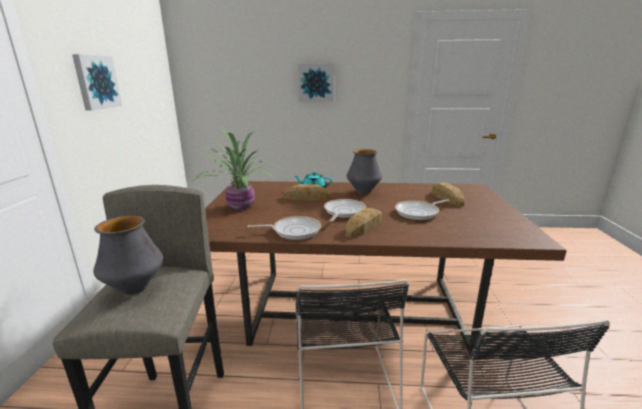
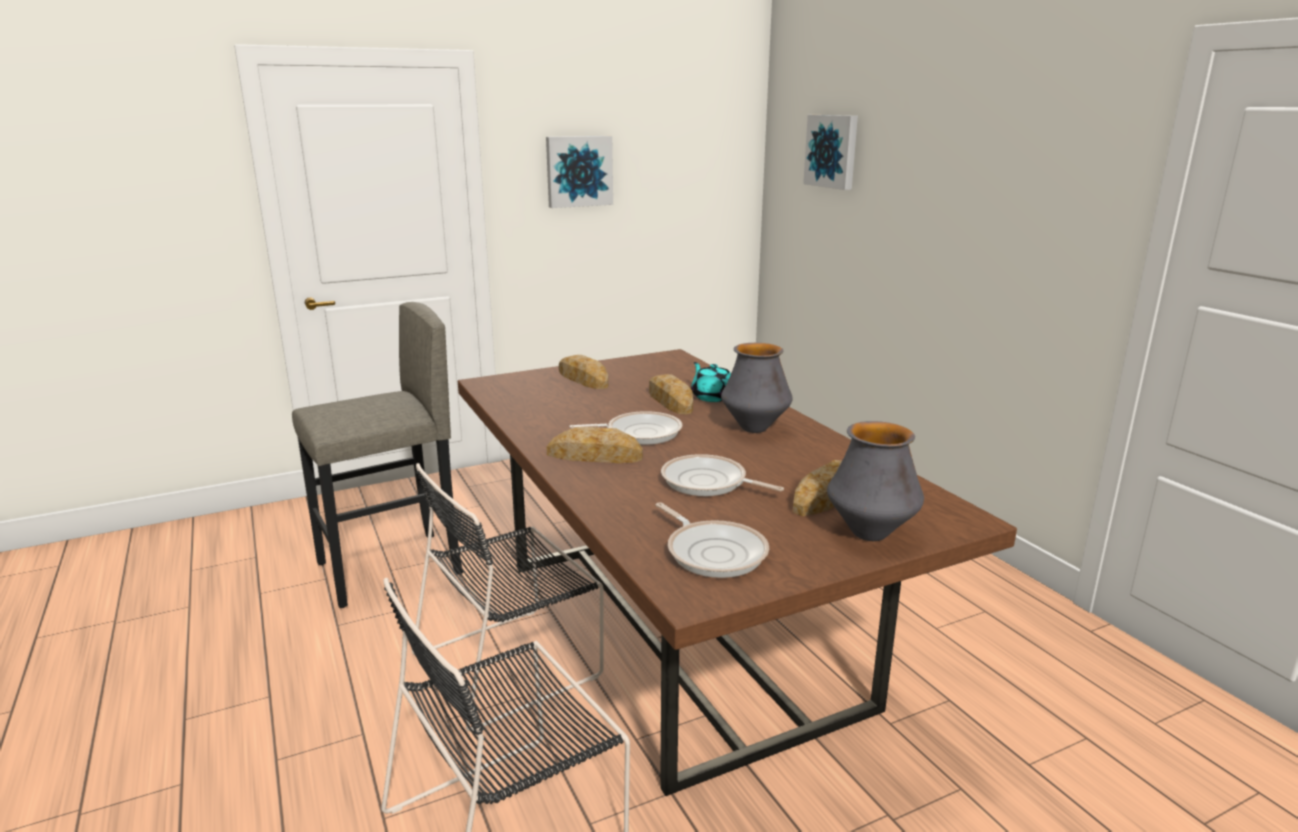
camera: 60 degrees right, 0 degrees up
(135, 289) = (362, 401): vase -> vase (870, 534)
(240, 207) = (583, 378): potted plant -> bread
(293, 231) = (537, 421): frying pan -> frying pan (713, 552)
(316, 82) = (950, 196): picture -> picture (832, 151)

